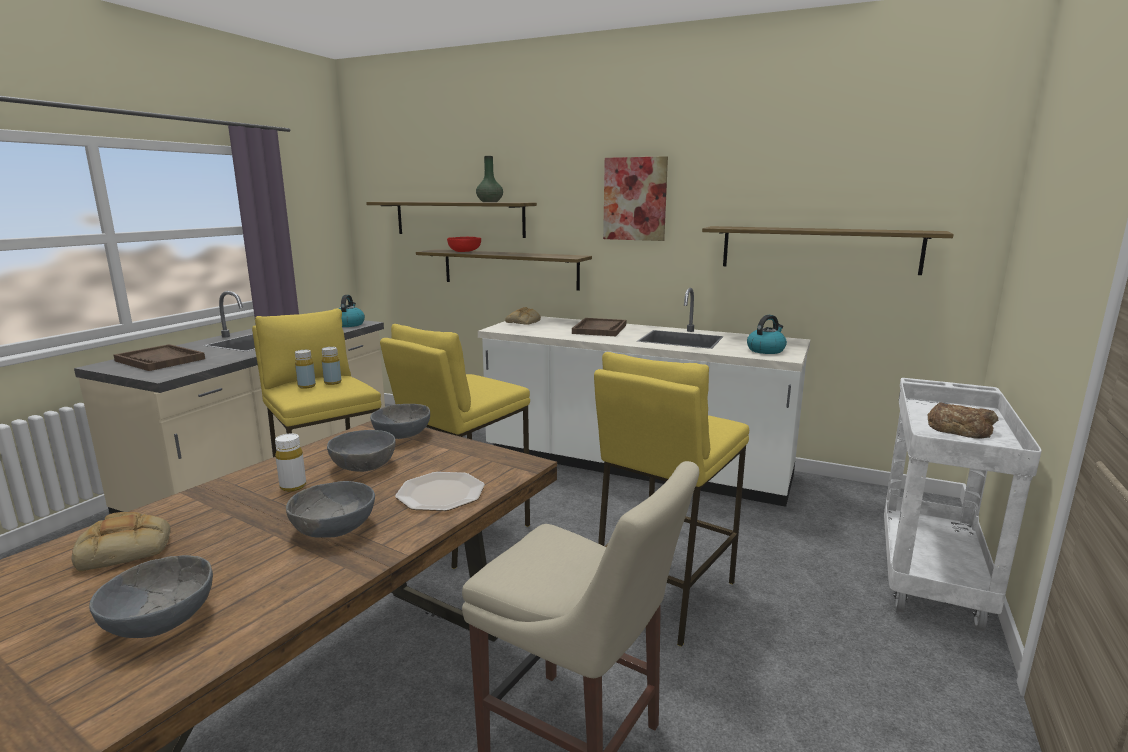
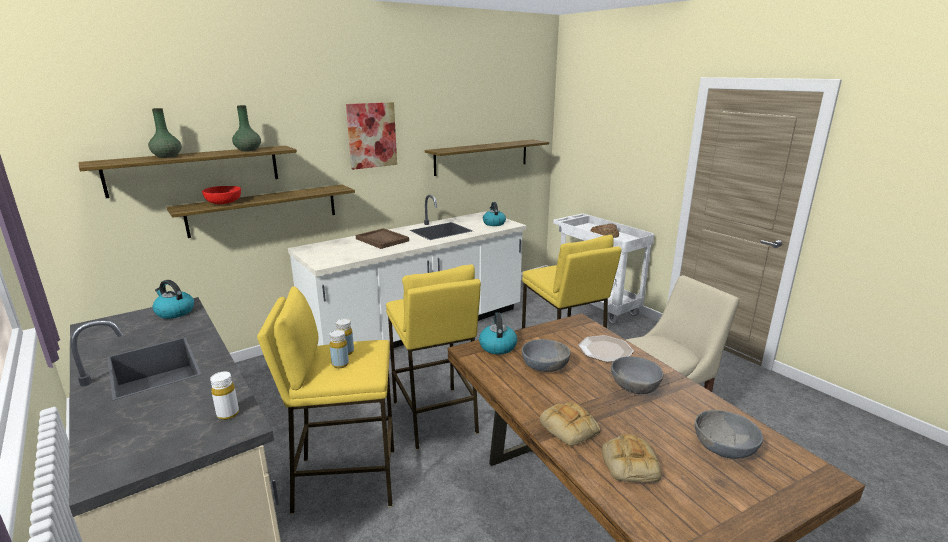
camera: 60 degrees left, 5 degrees up
(160, 360) = (148, 430): brown tray -> none
(293, 486) = (562, 394): white bottle -> white bottle (228, 414)
(401, 435) = (497, 346): grey bowl -> kettle
(430, 201) = (167, 156): none -> green vase
(523, 322) = (316, 252): bread -> bread (570, 428)

